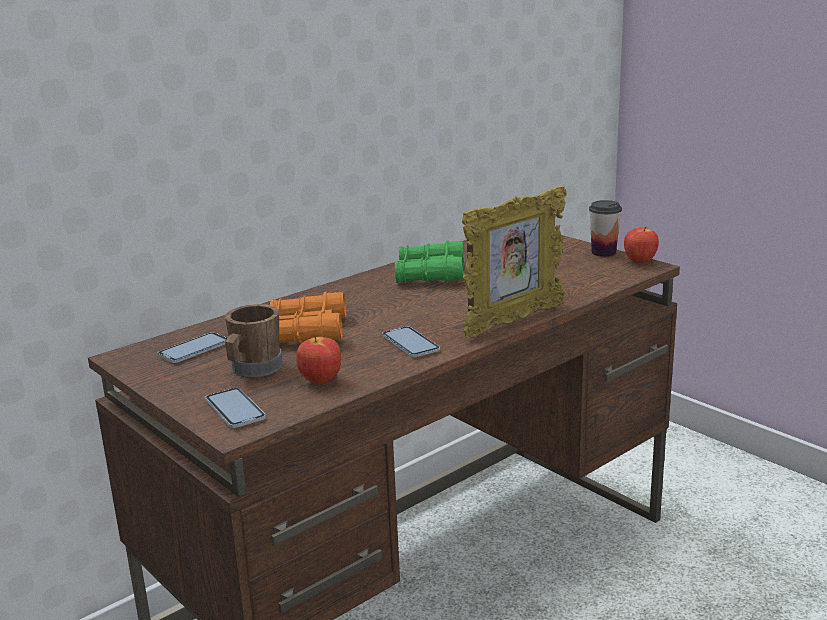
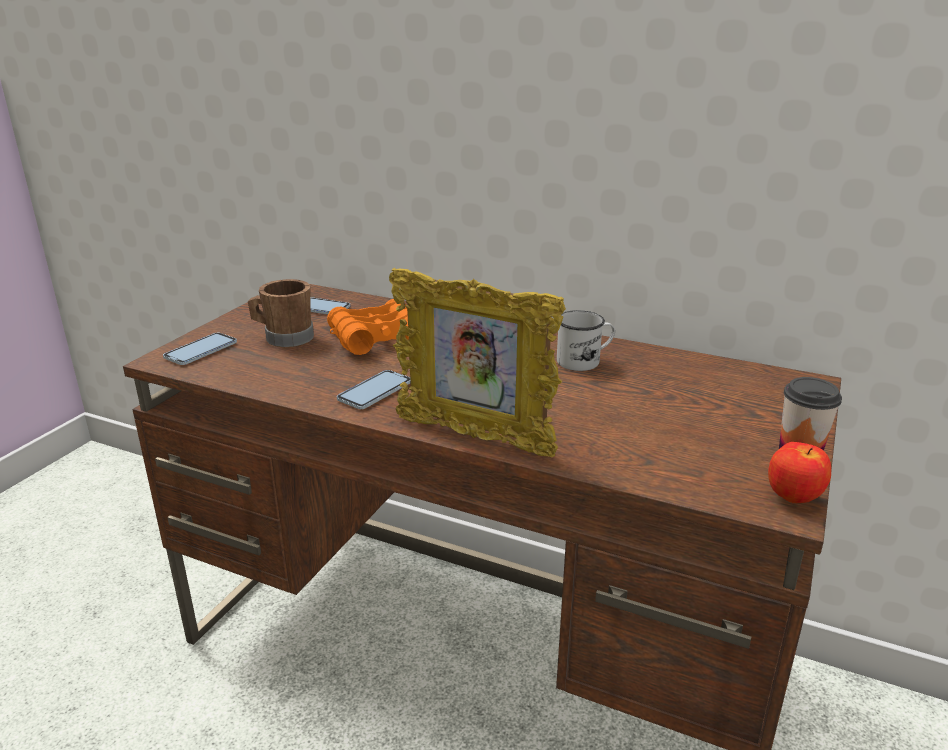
camera: 65 degrees right, 5 degrees up
(320, 381) = (267, 370): apple -> none
(430, 274) = (584, 361): green binoculars -> white mug

